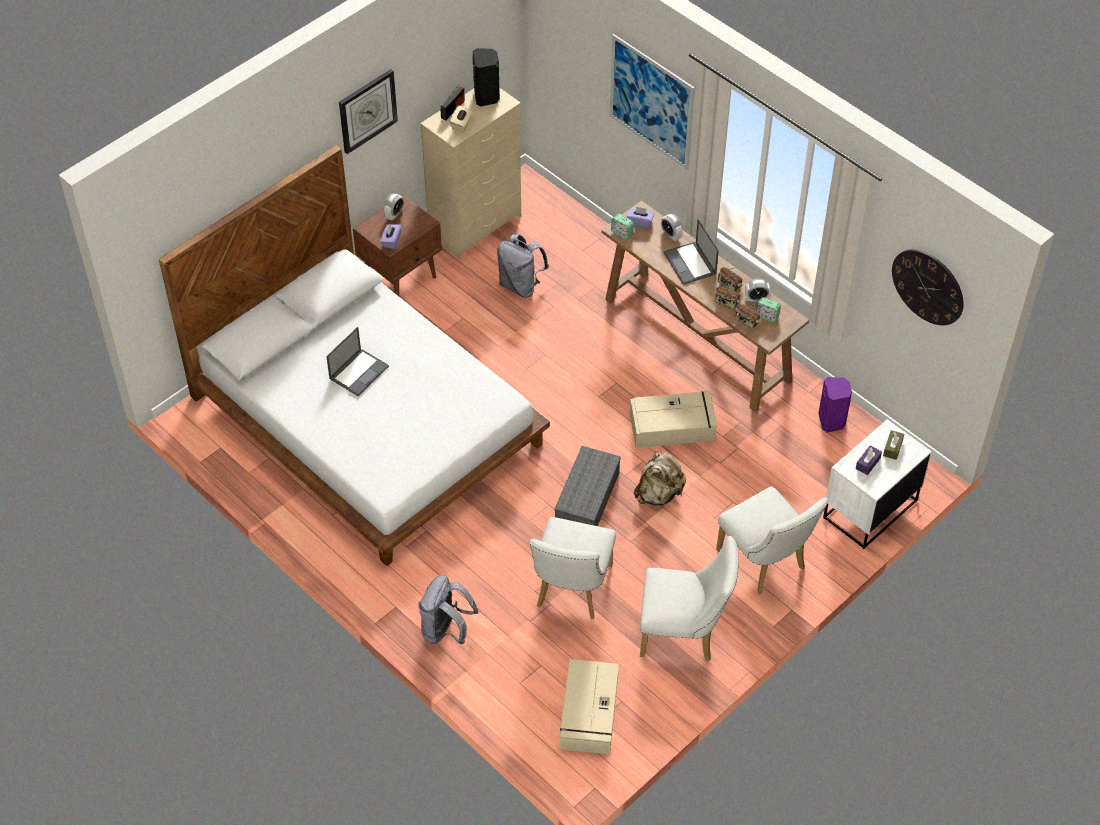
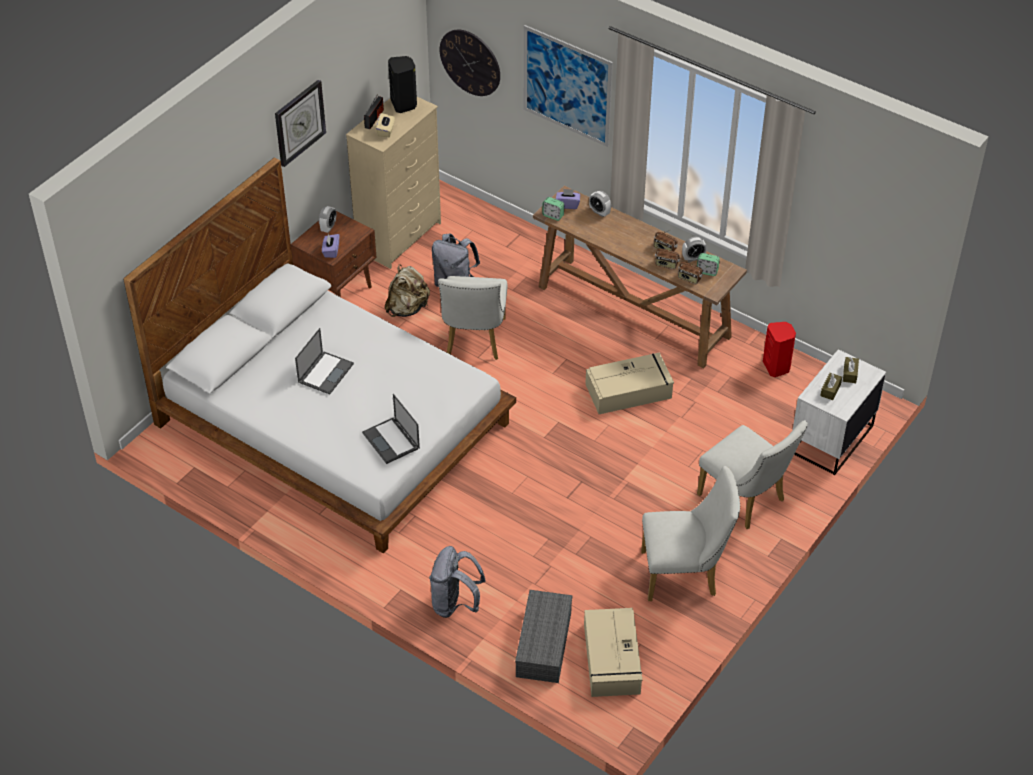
camera: 10 degrees left, 5 degrees down
(571, 591) = (568, 551): white chair -> white chair (474, 341)
(587, 497) = (563, 464): grey storage box -> grey storage box (543, 643)
(659, 493) = (630, 452): beige backpack -> beige backpack (407, 308)
(690, 264) = (624, 234): laptop -> laptop (391, 441)
(832, 421) = (777, 367): purple speaker -> red speaker
(868, 463) = (830, 390): purple tissue box -> brown tissue box
(928, 286) = (865, 213): wall clock -> wall clock (470, 62)

